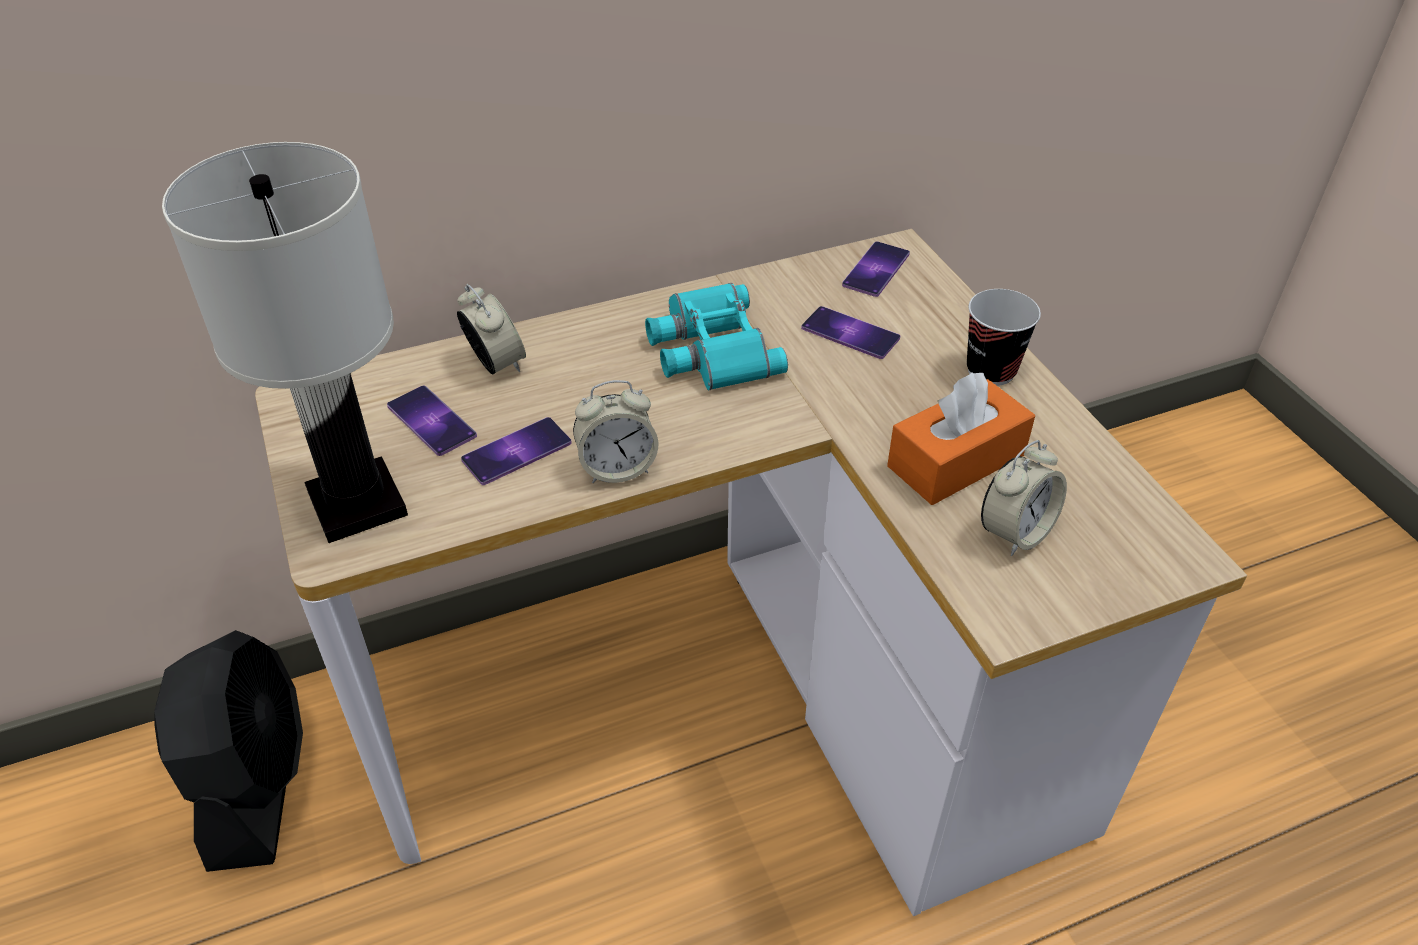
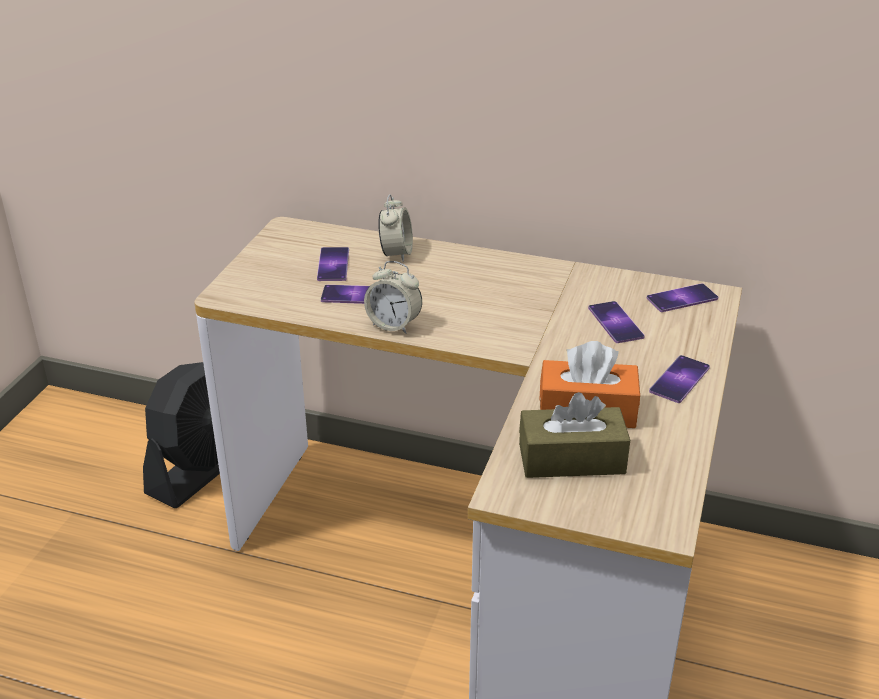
camera: 40 degrees right, 10 degrees down
(359, 504) = (257, 283): white table lamp -> none
(709, 348) = (519, 294): turquoise binoculars -> none
(991, 370) = (679, 379): cup -> phone
(1015, 532) = (571, 459): alarm clock -> brown tissue box

